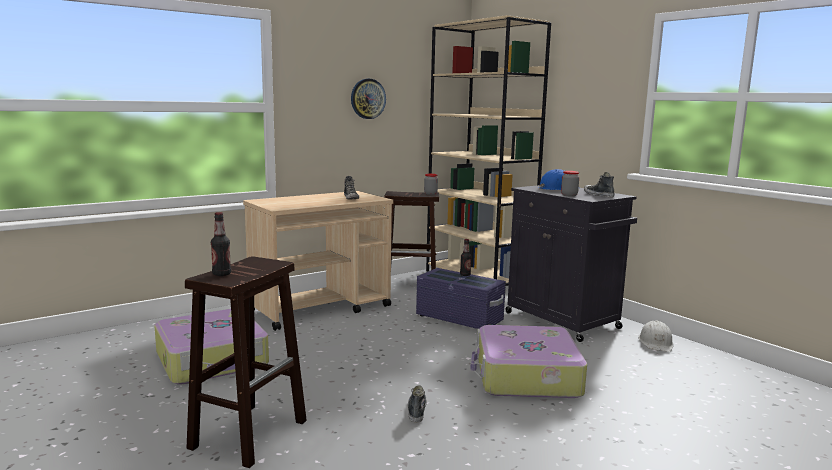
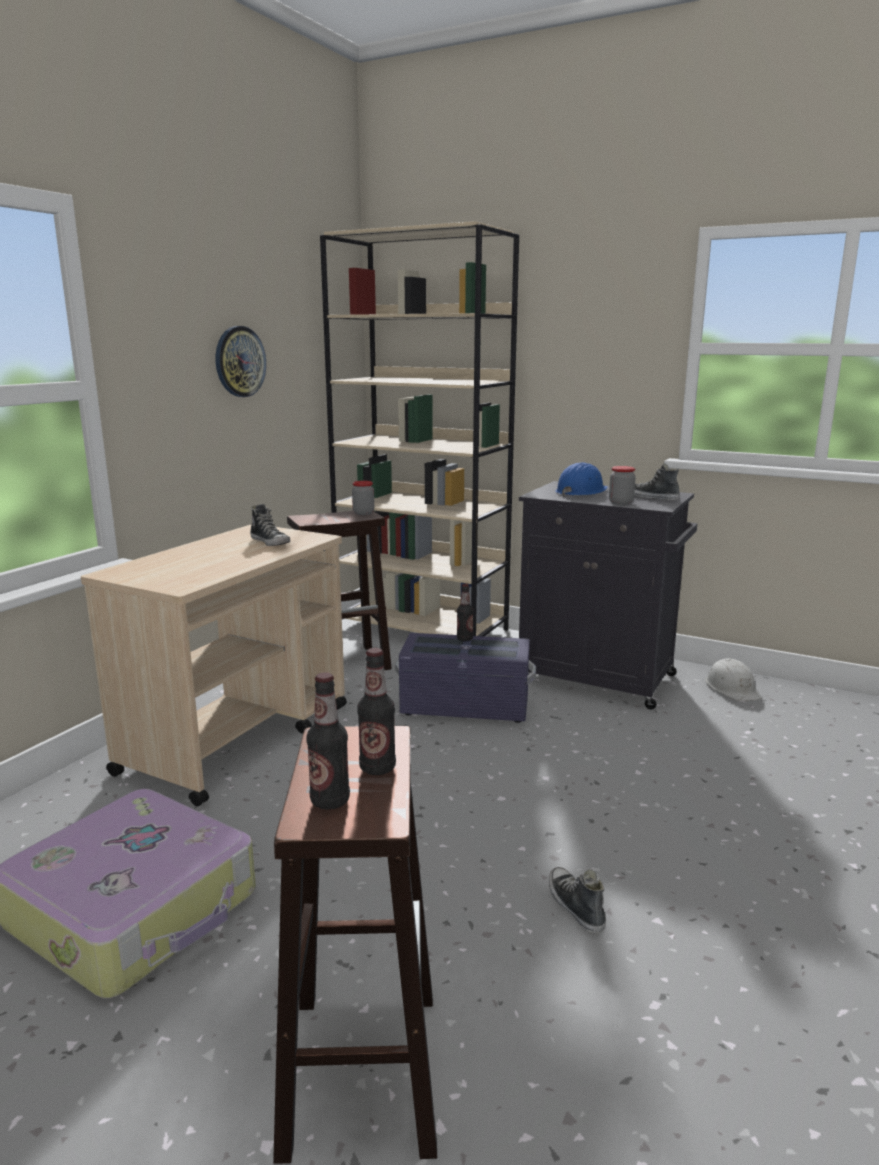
camera: 25 degrees left, 5 degrees up
(257, 270) = (377, 768): none -> bottle
(525, 376) = (649, 790): suitcase -> none

